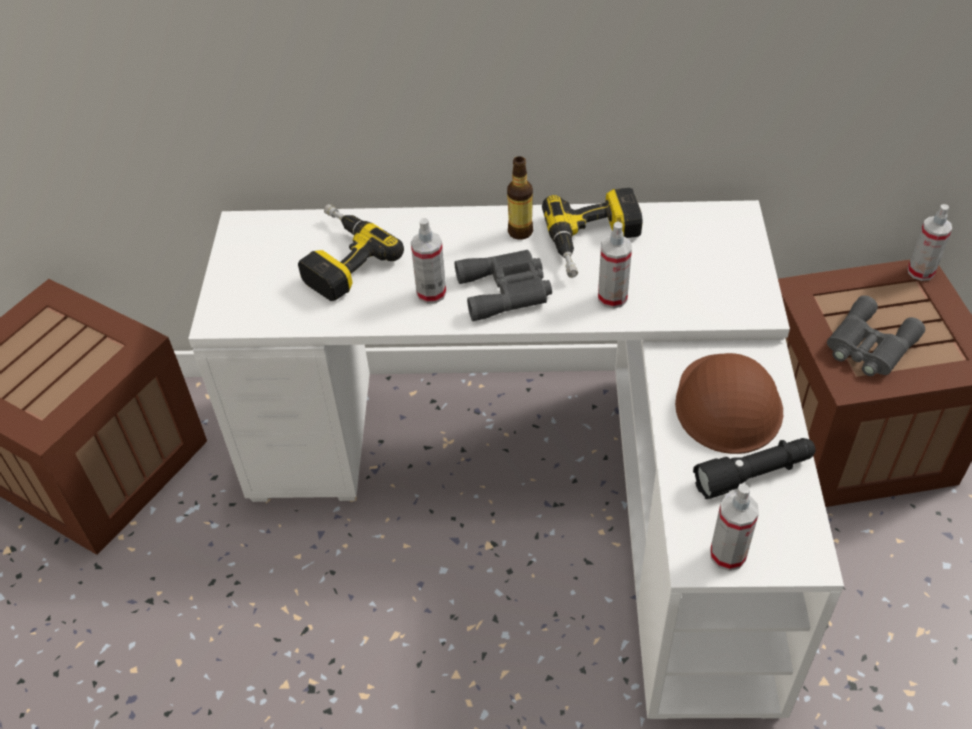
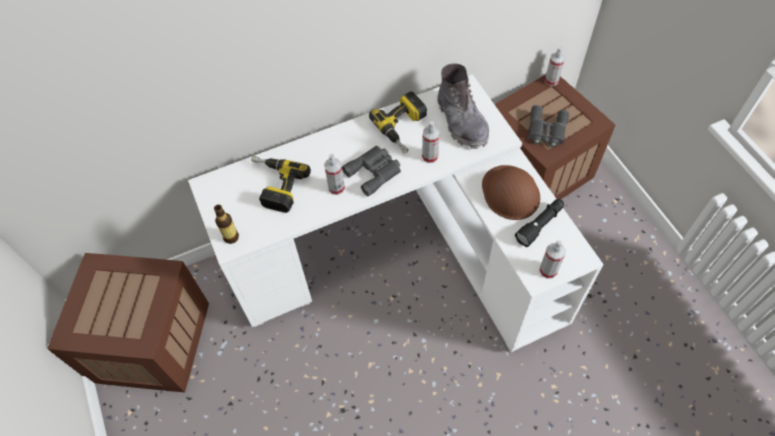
camera: 25 degrees left, 10 degrees up
(520, 232) = (362, 134): bottle -> bottle (231, 237)
(697, 264) = (461, 122): none -> grey boot

